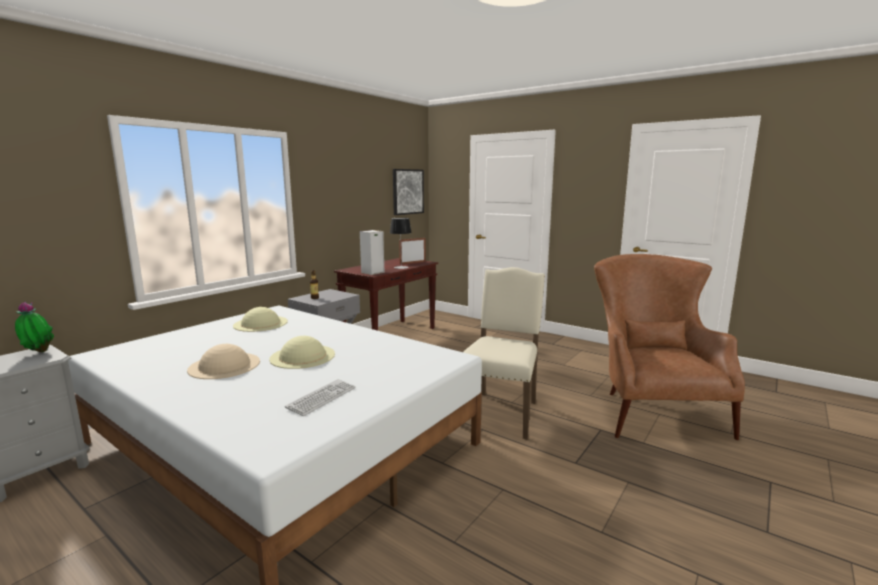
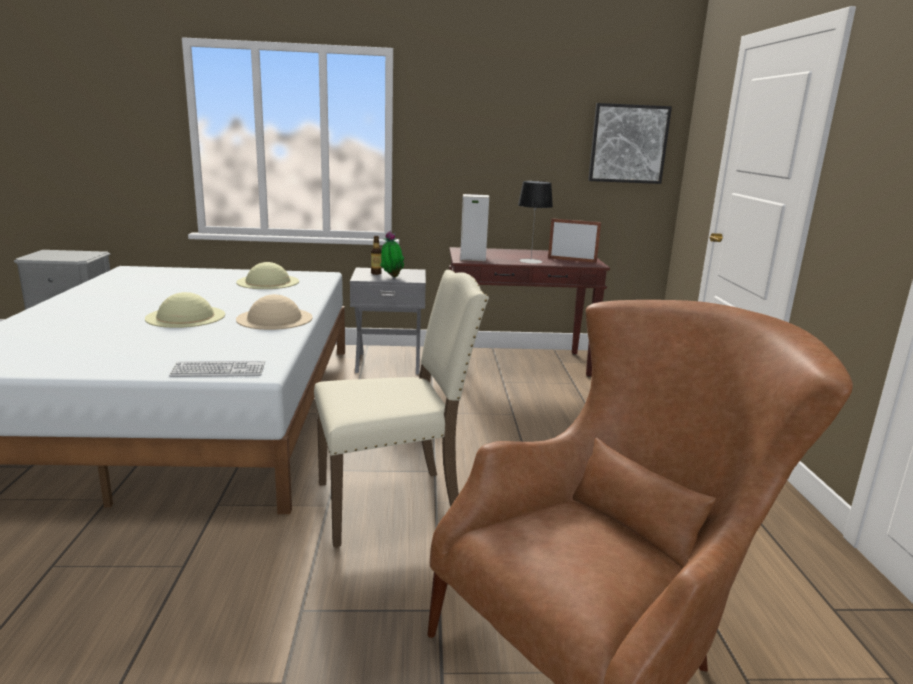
camera: 50 degrees right, 5 degrees up
(38, 352) = (86, 254): potted plant -> potted plant (391, 276)
(224, 365) = (134, 302): beige hat -> beige hat (274, 318)
(322, 398) = (72, 349): keyboard -> keyboard (218, 371)

